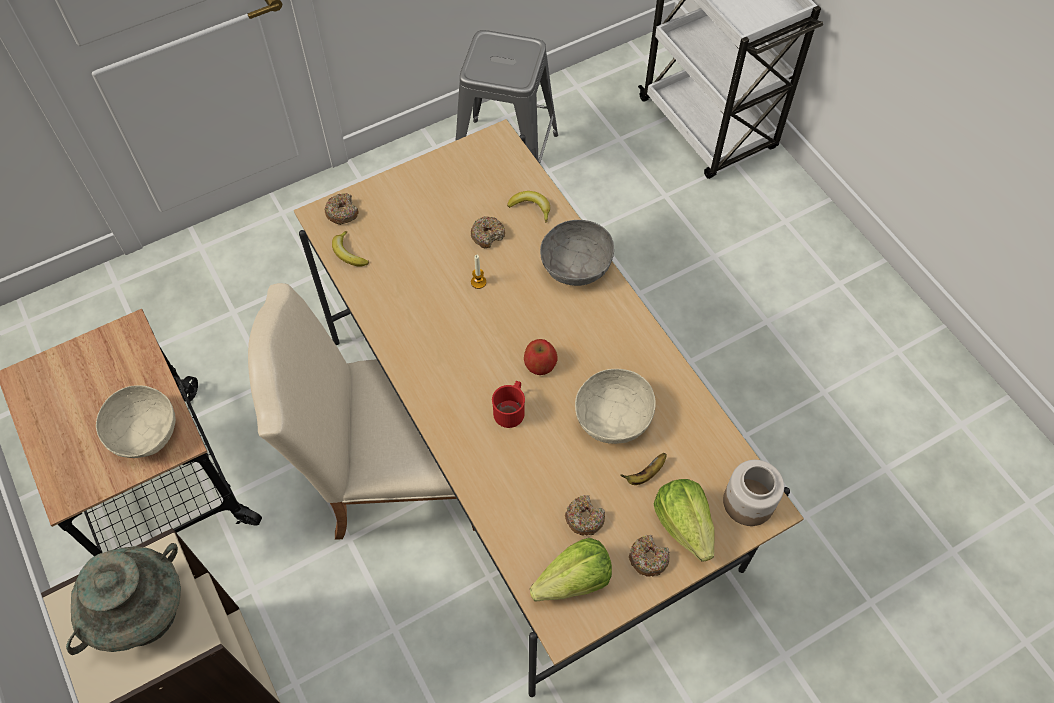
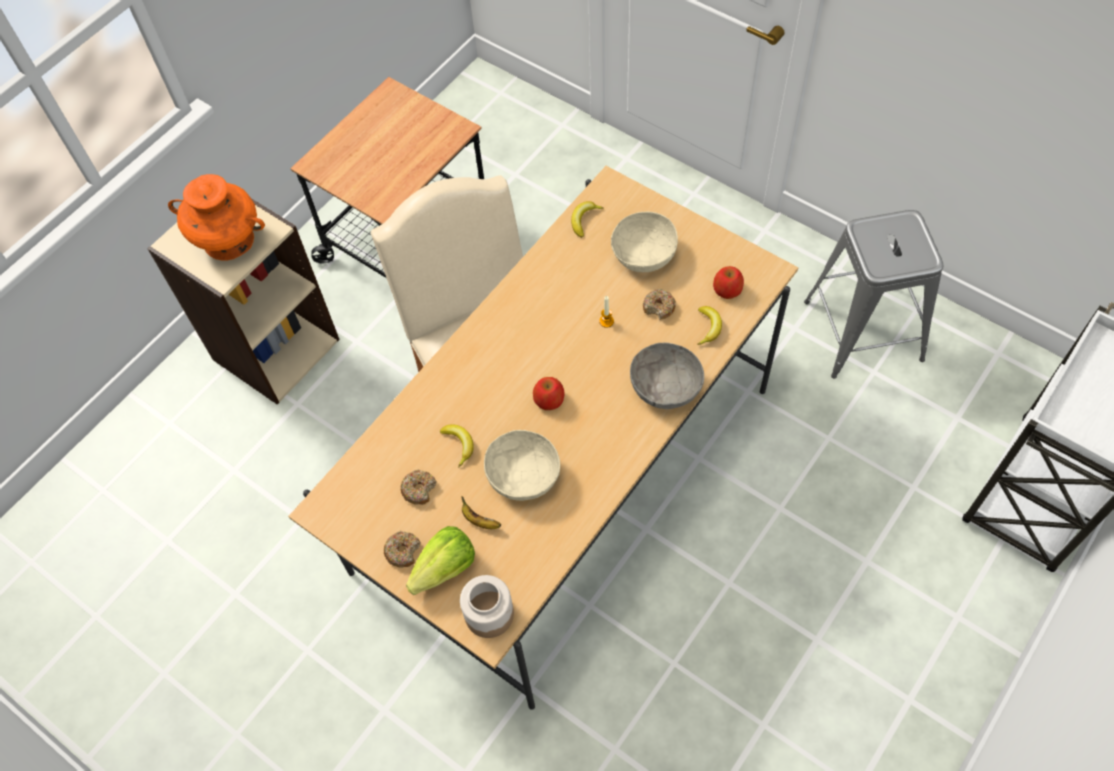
camera: 70 degrees right, 0 degrees up
(142, 613) = (228, 240): turquoise vase -> orange vase
(144, 432) = (381, 181): beige bowl -> beige bowl (643, 254)
(342, 212) = (622, 197): donut -> none
(499, 177) = (727, 289): none -> apple
(511, 409) = (494, 396): red mug -> none
(550, 462) = (459, 444): none -> banana
(574, 580) = (361, 502): lettuce -> none

